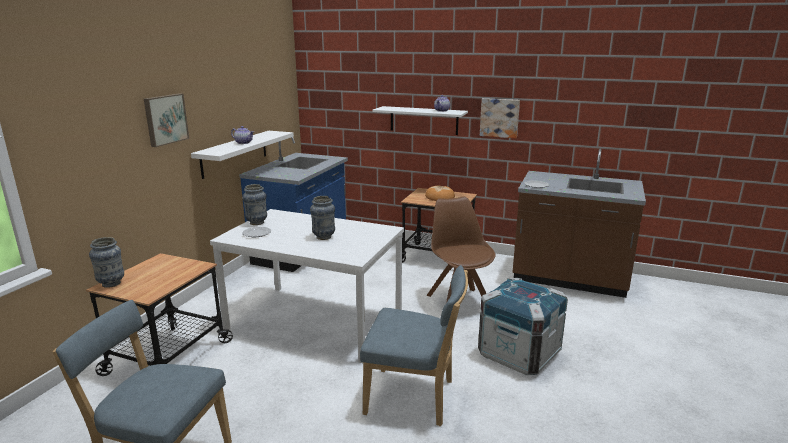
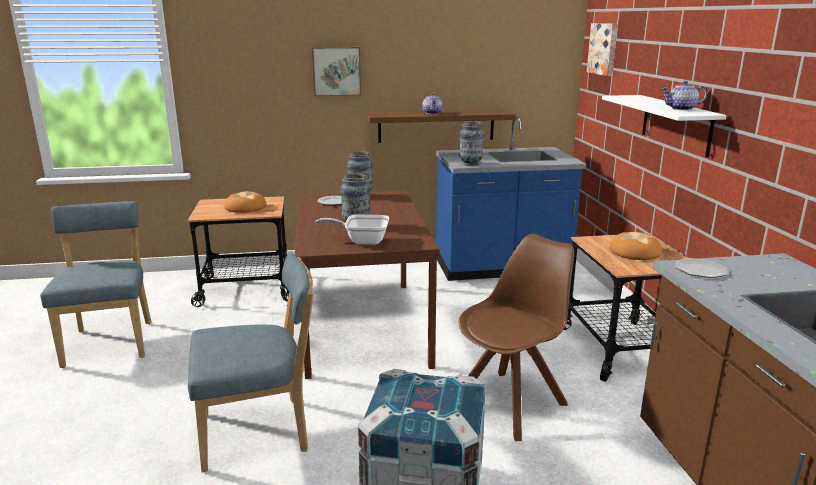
camera: 60 degrees right, 0 degrees up
(111, 284) = (214, 202): vase -> vase (470, 164)
(162, 272) = (246, 207): none -> bread
(234, 153) = (436, 125): white shelf -> brown shelf
(313, 321) = (361, 325): white dining table -> brown dining table
(360, 242) = (362, 241): none -> frying pan
(414, 398) = (260, 432): blue chair -> blue chair turned 90 degrees counterclockwise
(499, 117) = (766, 135): picture -> picture (604, 49)

